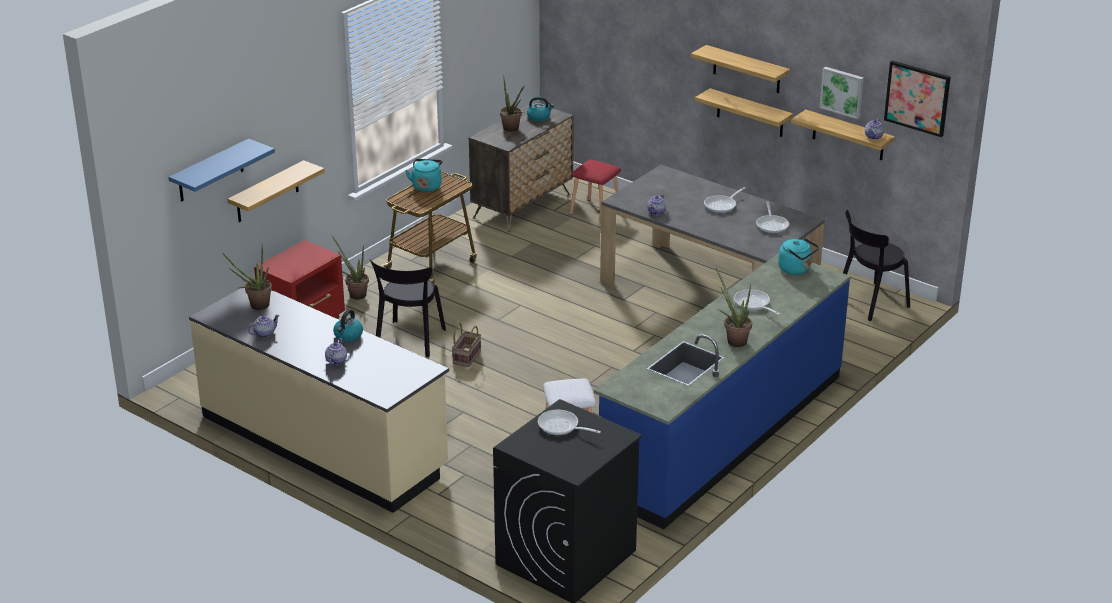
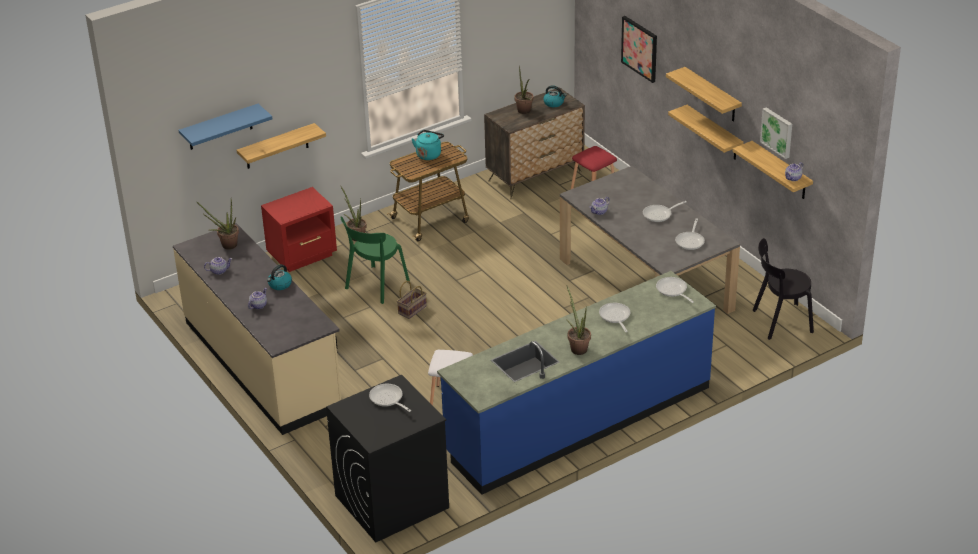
camera: 20 degrees right, 5 degrees up
(409, 341) = (375, 286): black chair -> green chair
(796, 269) = (673, 291): turquoise kettle -> frying pan
(917, 98) = (829, 151): picture -> picture (640, 48)

